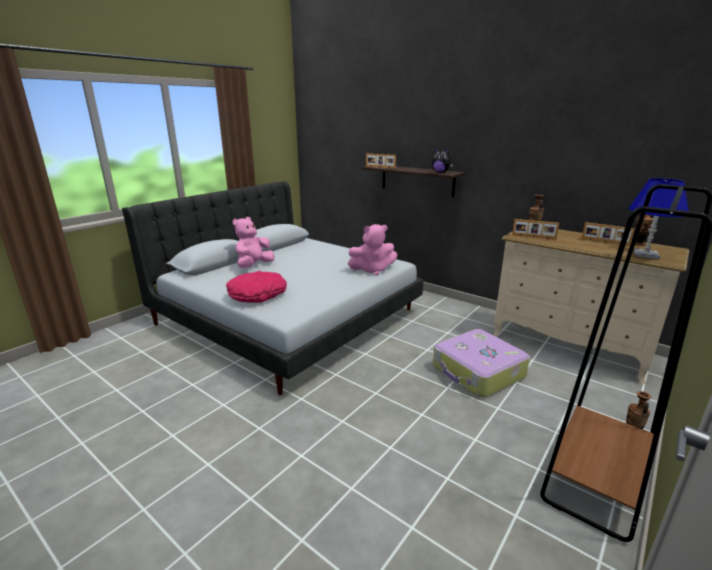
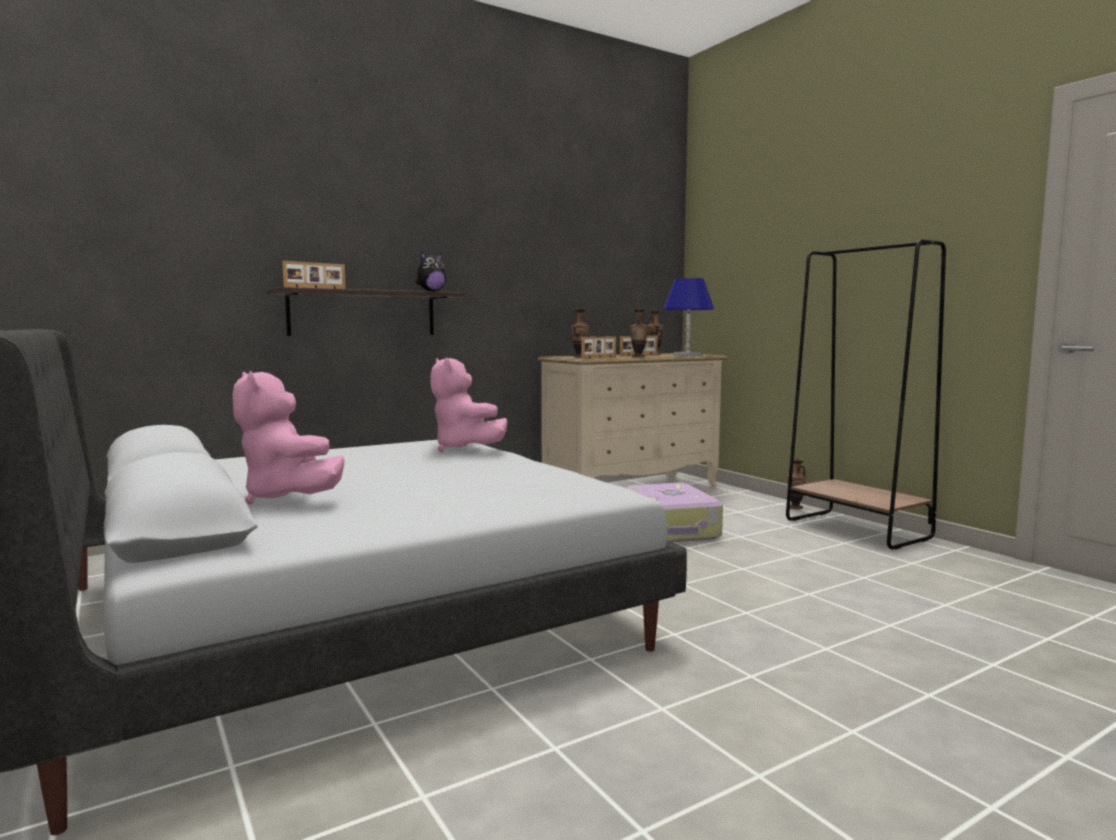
camera: 70 degrees left, 15 degrees down
(256, 295) = (486, 501): pink pillow -> none
(372, 270) = (464, 449): pink plush toy -> pink plush toy turned 135 degrees clockwise
(573, 244) = (638, 356): none -> vase

